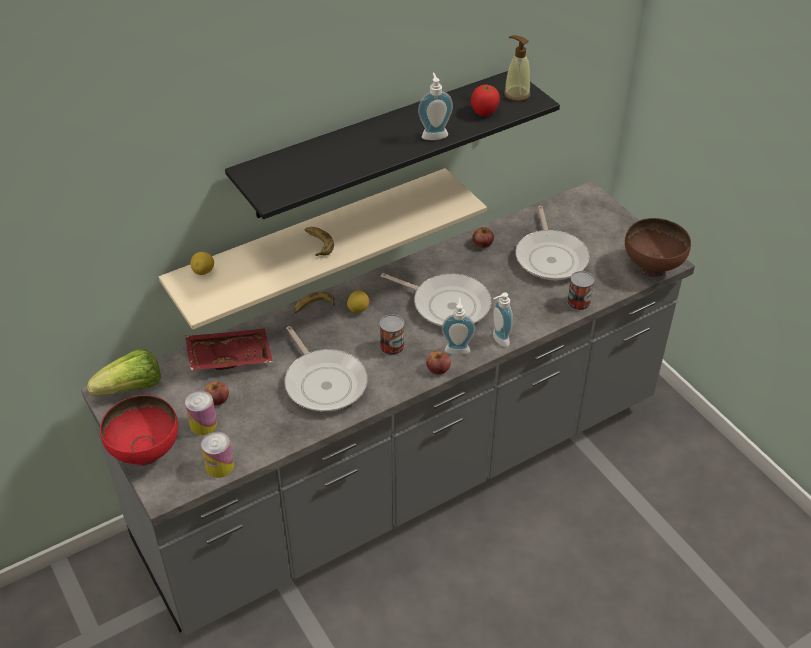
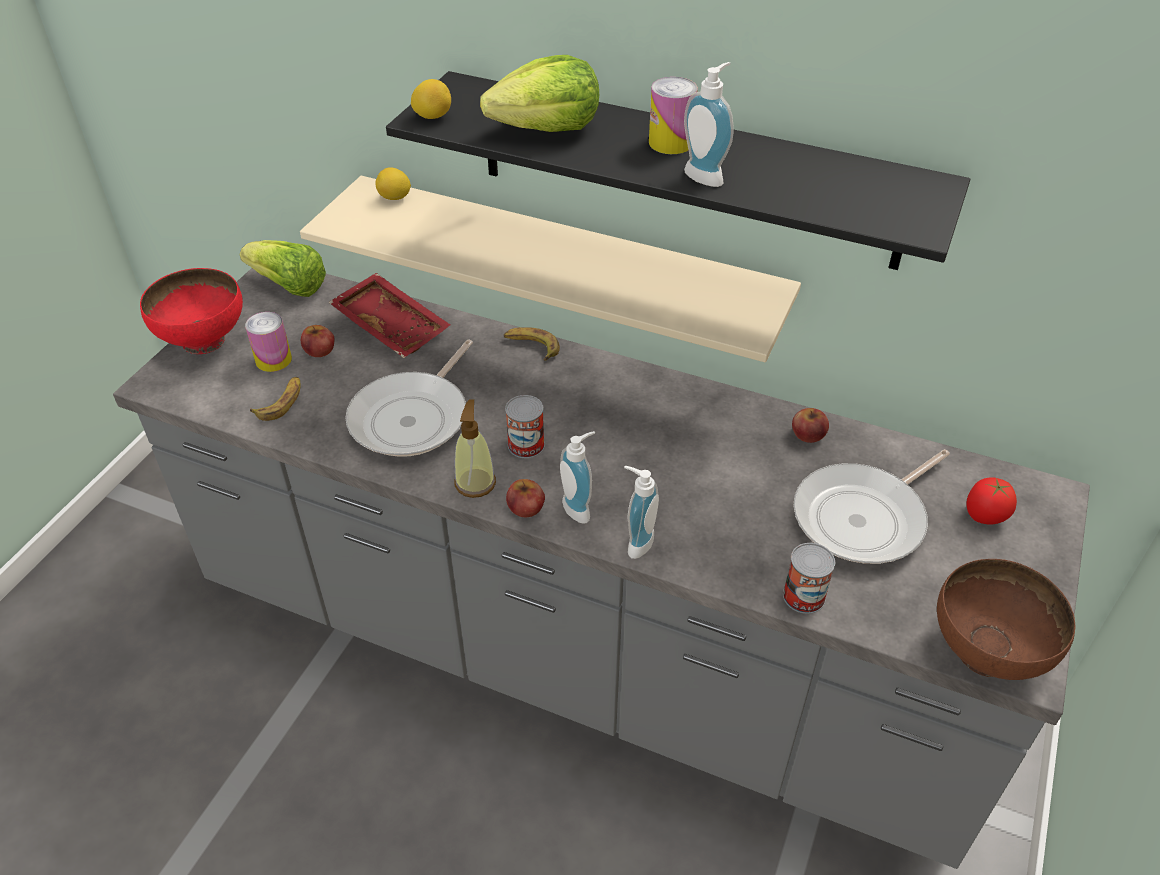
camera: 55 degrees right, 0 degrees up
(219, 466) = (219, 403): can -> can (670, 143)
(318, 244) = (526, 250): banana -> banana (281, 402)
(333, 161) = (547, 128): none -> lettuce
(358, 309) = (563, 384): lemon -> lemon (433, 116)
(447, 304) = (653, 458): frying pan -> none
(484, 112) = (819, 194): tomato -> tomato (984, 516)
(516, 94) = (907, 204): soap dispenser -> soap dispenser (475, 482)

